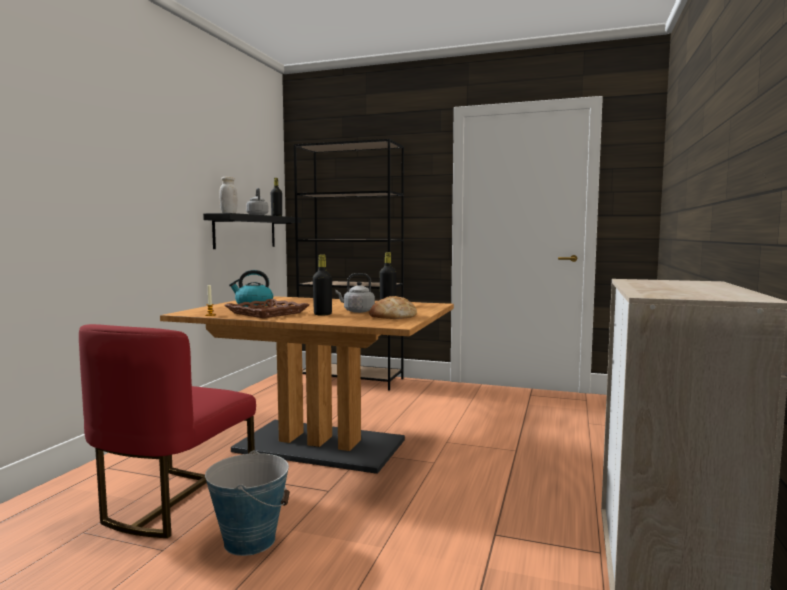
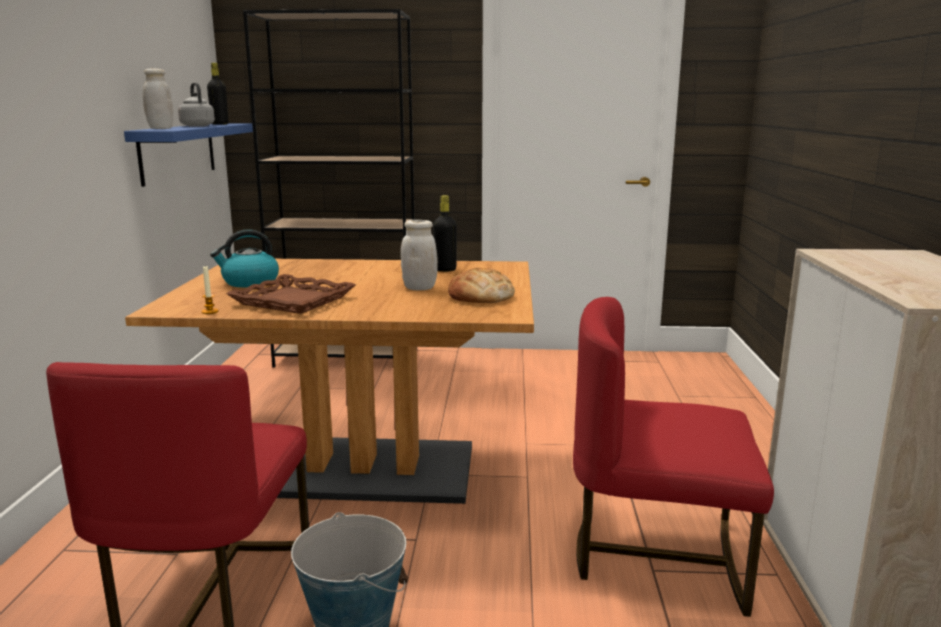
camera: 15 degrees left, 10 degrees up
(245, 231) = (178, 152): black shelf -> blue shelf
(322, 314) = (379, 298): black bottle -> none
(357, 311) = (419, 288): grey kettle -> white jar
(504, 525) = (657, 556): none -> red chair

